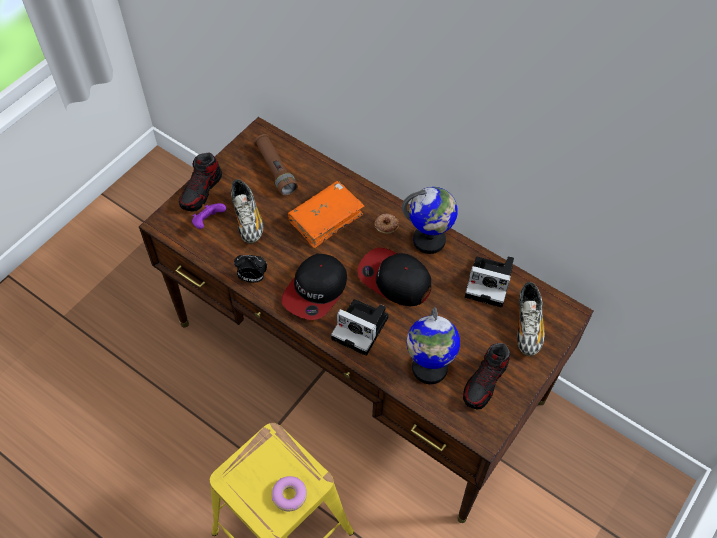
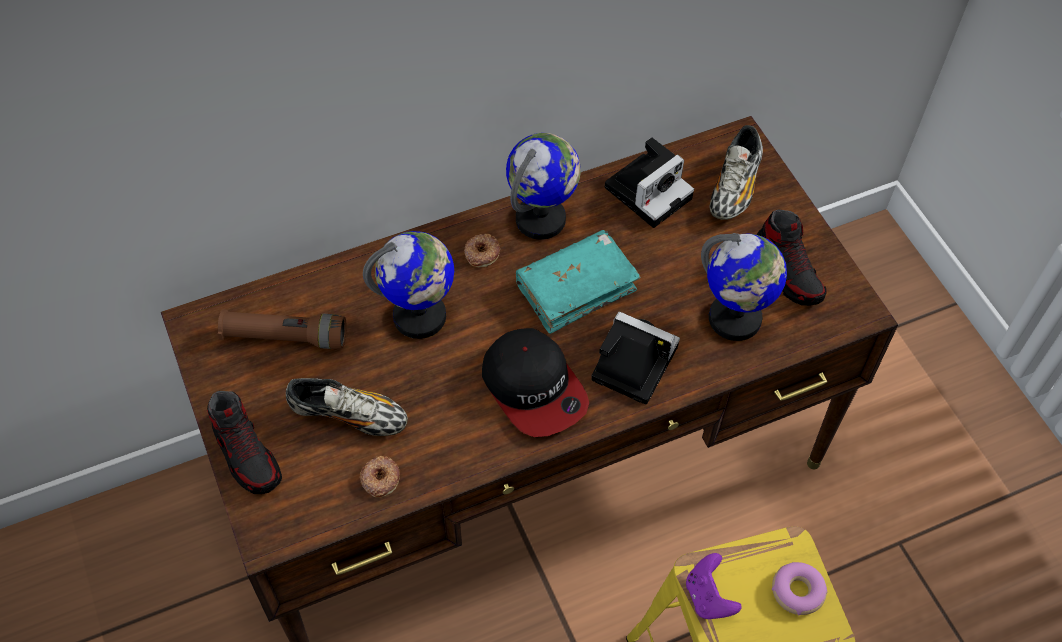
camera: 60 degrees left, 0 degrees up
(208, 222) = (315, 470): purple game controller -> purple game controller (708, 597)
(220, 250) = (380, 478): none -> donut
(252, 278) = (459, 457): alarm clock -> none
(326, 218) = (420, 317): orange book -> globe
(362, 328) = (630, 362): camera -> camera turned 120 degrees counterclockwise
(394, 279) = (576, 288): cap -> turquoise book
(528, 326) = (734, 187): shoe -> shoe turned 75 degrees clockwise

